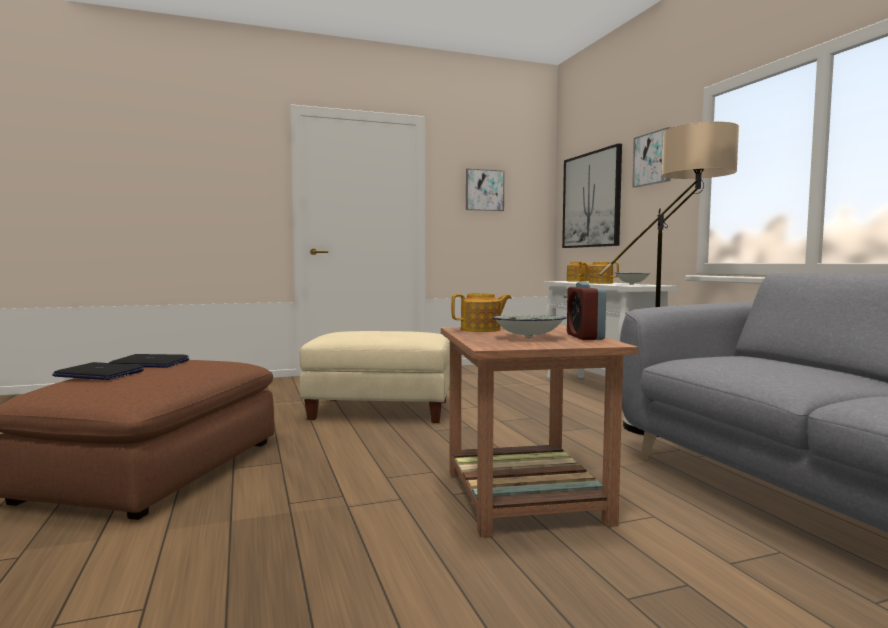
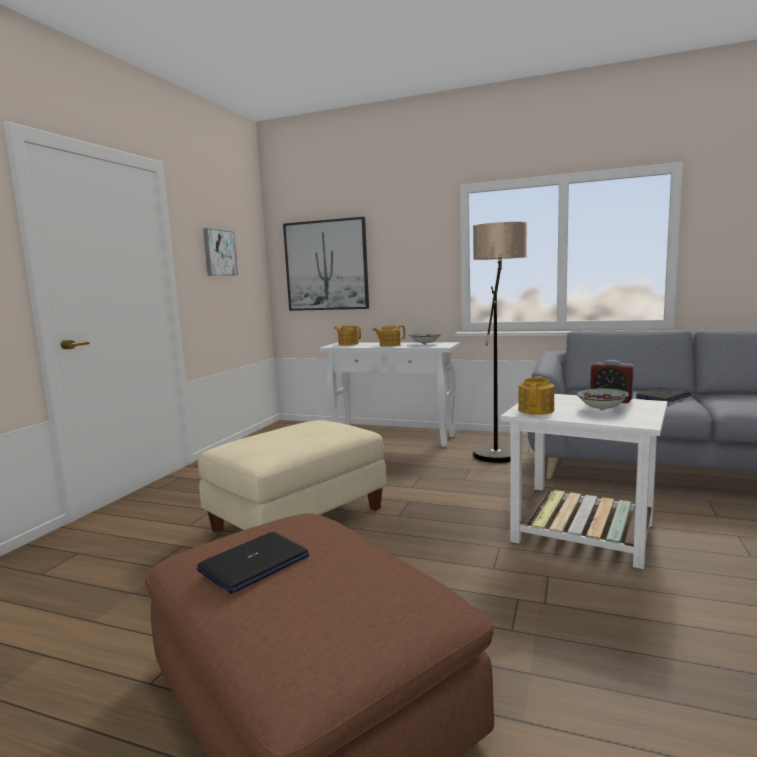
camera: 50 degrees left, 5 degrees up
(98, 374) = (286, 605): laptop -> laptop (663, 397)
(525, 497) = (585, 532): brown side table -> white side table
(653, 158) = (406, 235): picture -> none

